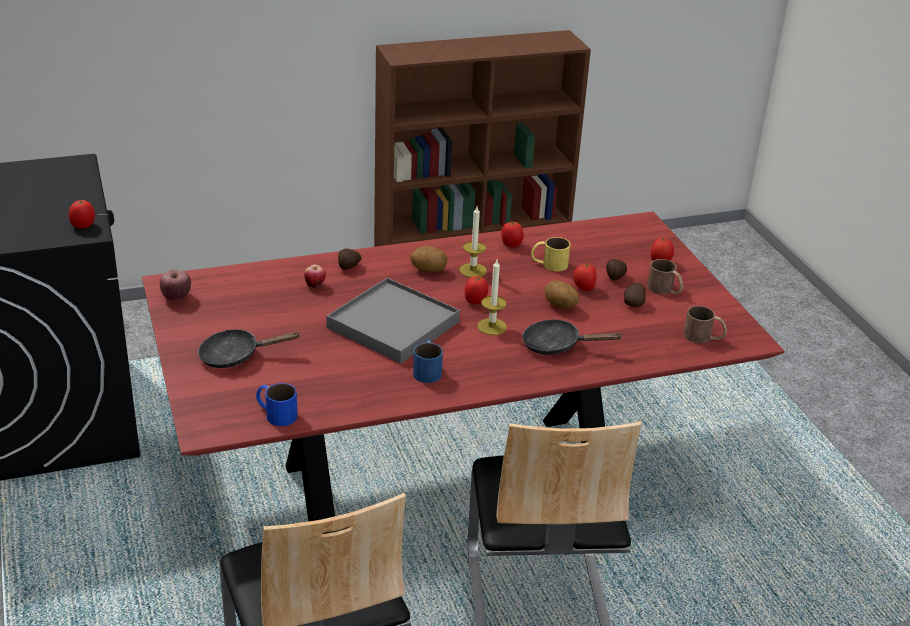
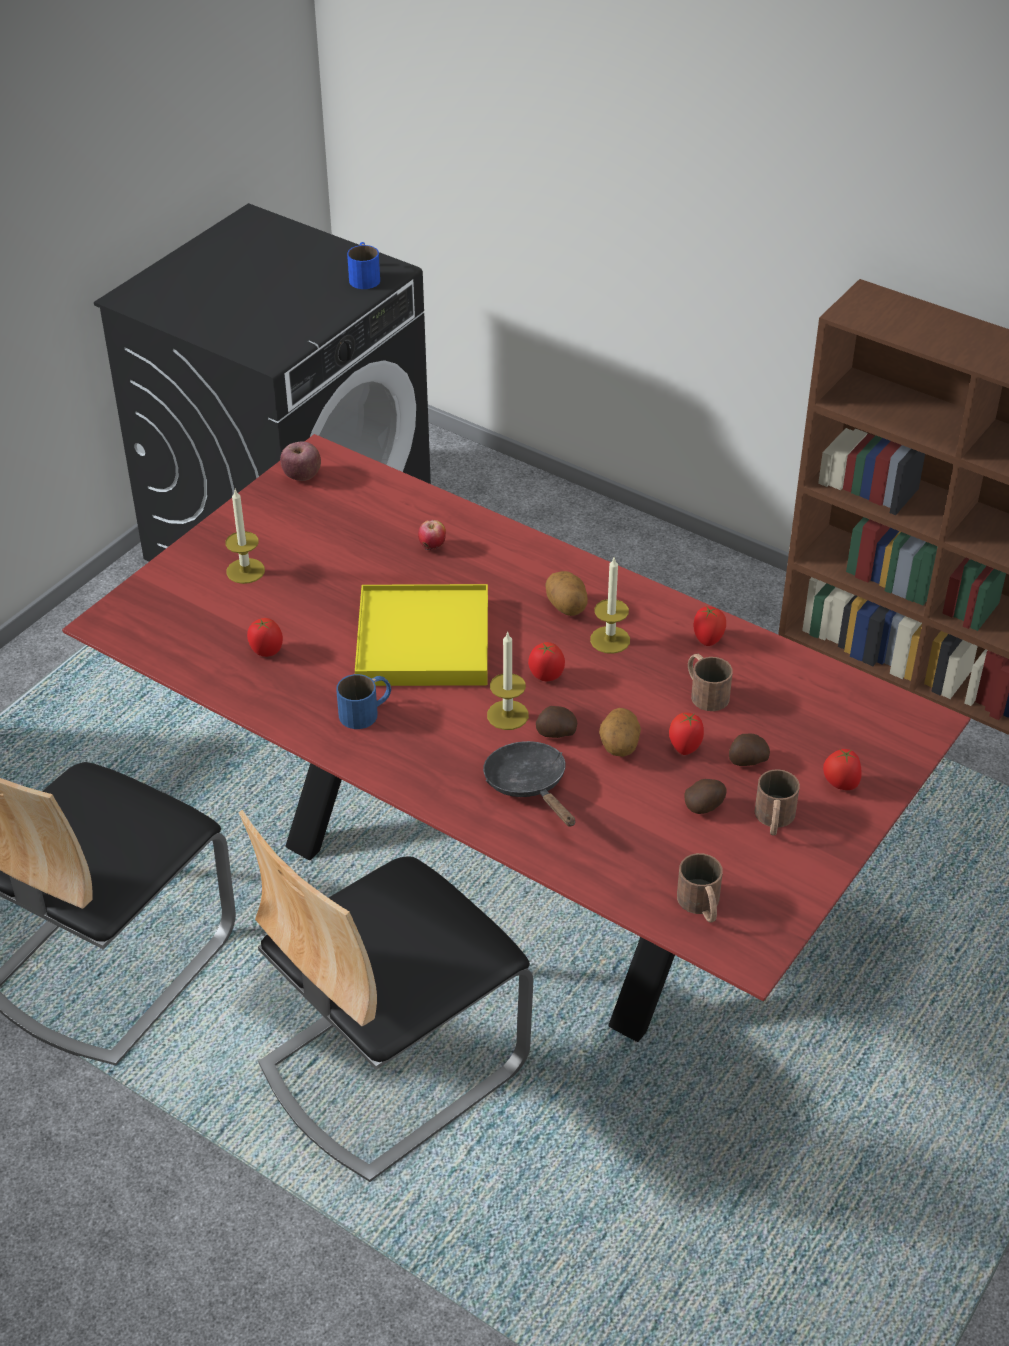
camera: 55 degrees right, 10 degrees up
(83, 226) = (276, 346): tomato -> tomato (266, 651)
(235, 356) = (245, 571): black frying pan -> candle
(275, 413) = (178, 651): blue mug -> blue mug (364, 276)
(348, 267) = (498, 548): potato -> potato (556, 733)
(393, 324) = (423, 641): grey tray -> yellow tray
(549, 264) = (704, 691): yellow mug -> brown mug

